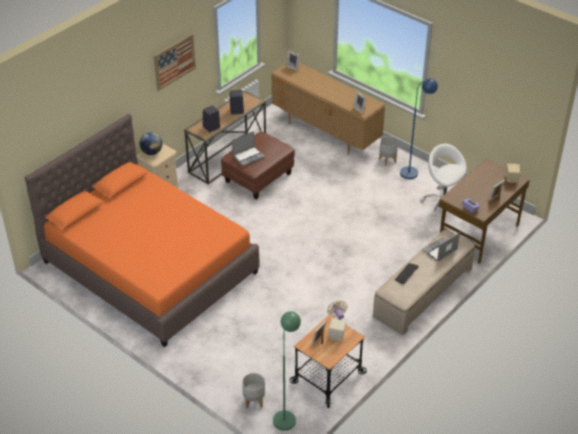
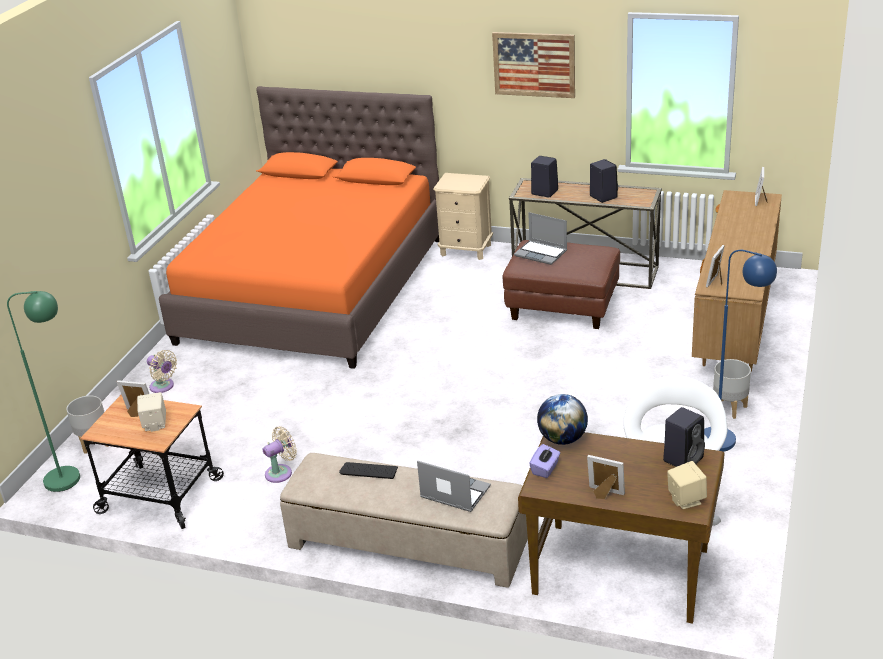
camera: 70 degrees right, 10 degrees down
(151, 152) = (460, 178): globe -> globe (562, 439)
(213, 359) = (163, 387): none -> beige fan
(485, 170) = (683, 458): none -> black speaker

